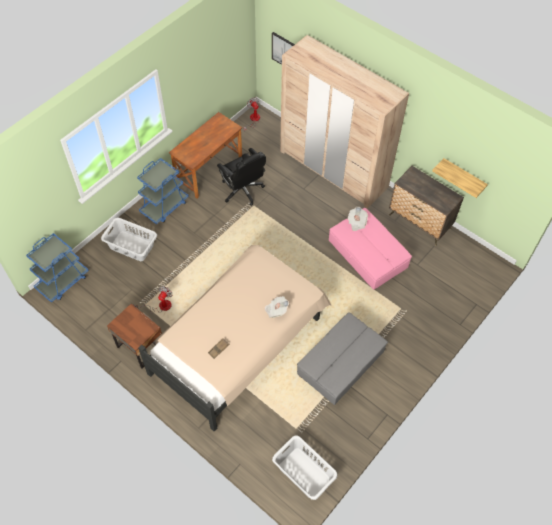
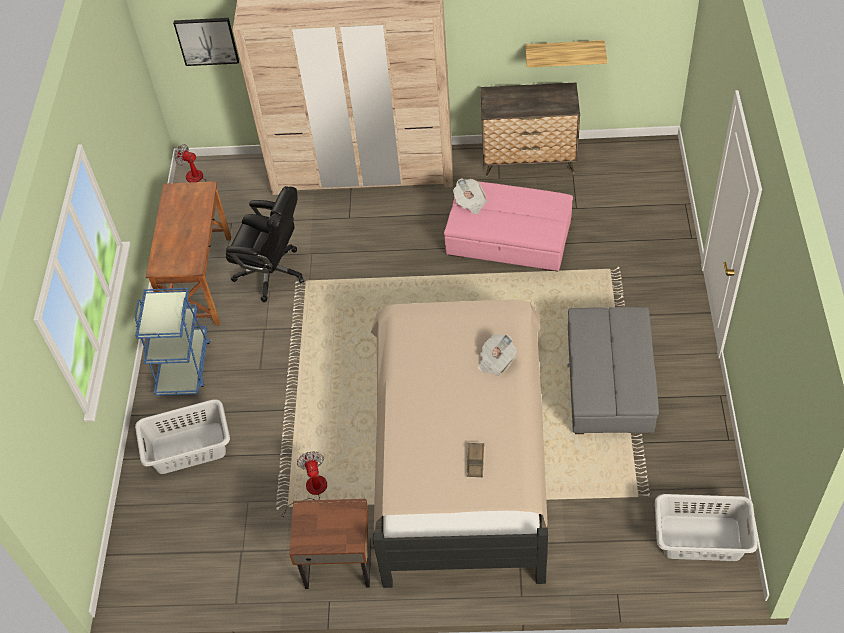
camera: 35 degrees left, 5 degrees down
(63, 281) = (134, 568): blue cart -> none

